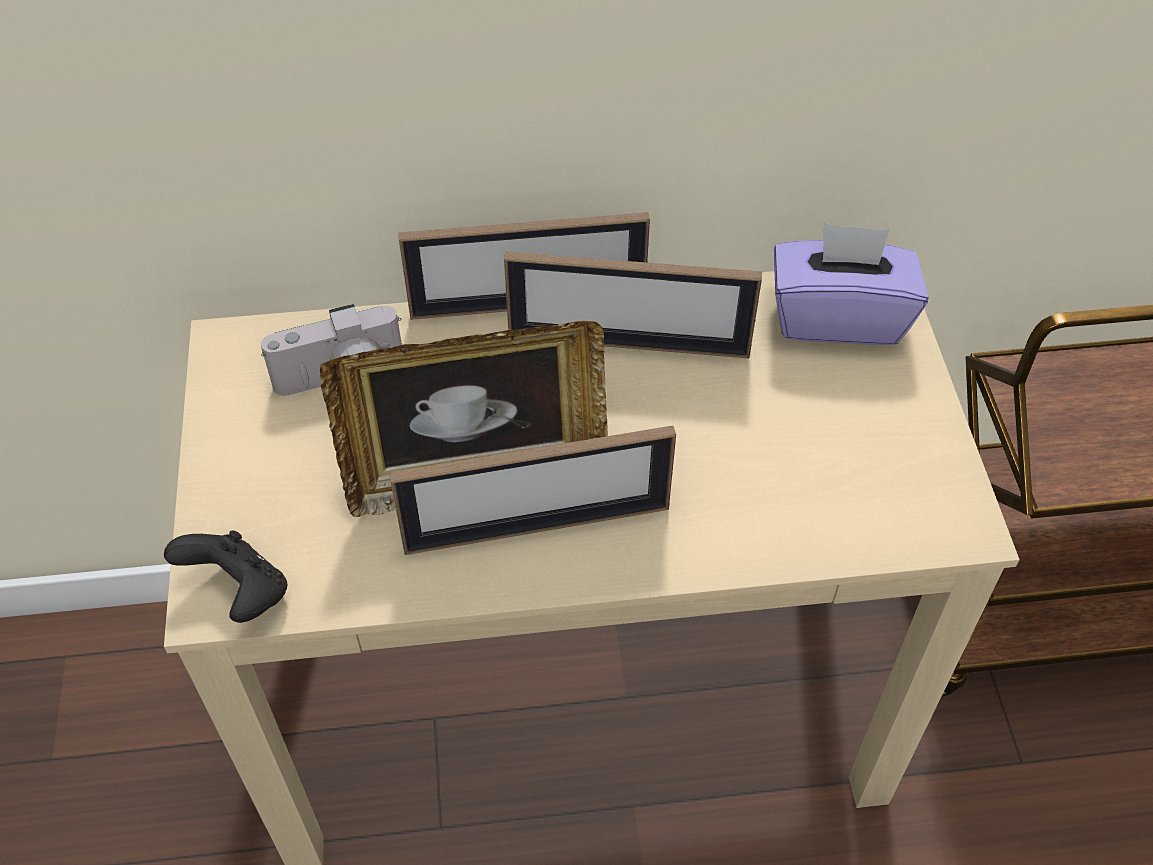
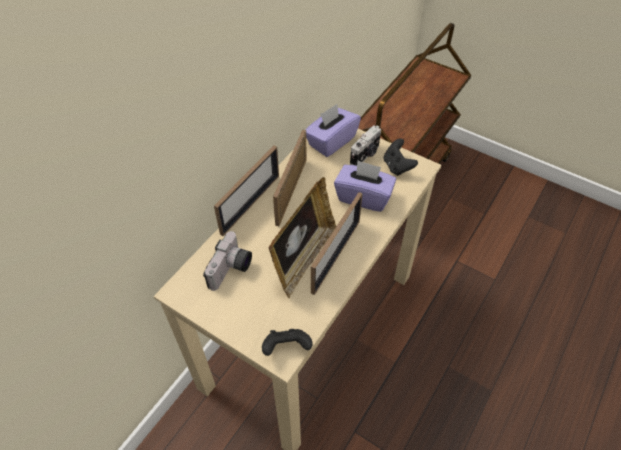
camera: 50 degrees left, 0 degrees up
(628, 344) = (291, 191): picture frame -> picture frame turned 150 degrees clockwise
(748, 472) = (363, 197): none -> purple tissue box
(871, 399) = (365, 155): none -> camera
(908, 477) = (397, 166): none -> black game controller

